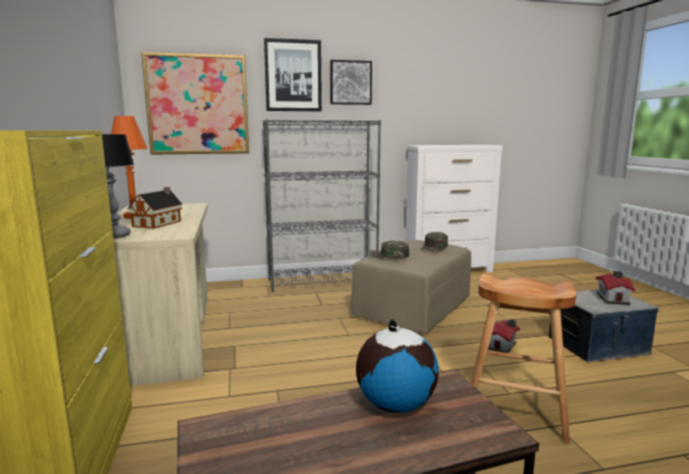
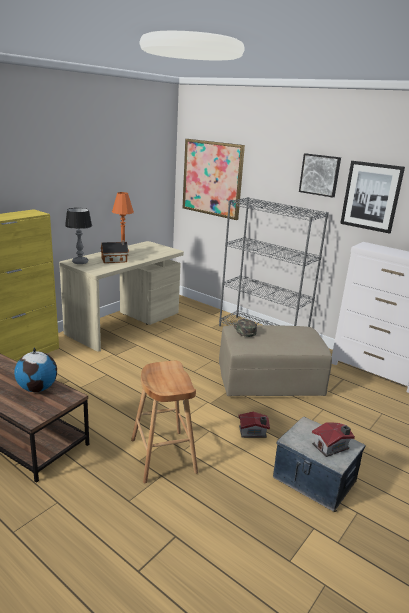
camera: 50 degrees right, 10 degrees up
(293, 76) = (275, 164): picture -> picture (371, 196)
(434, 247) = (293, 340): green cap -> none

